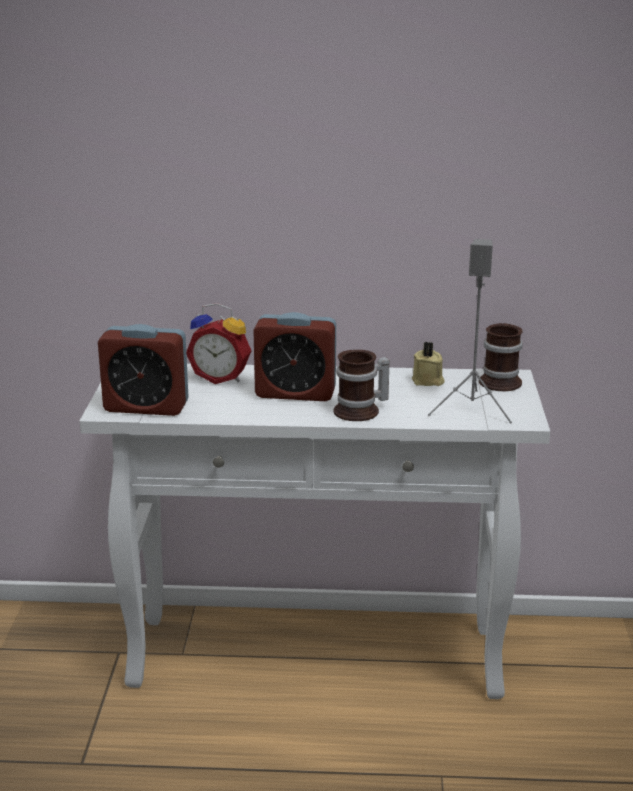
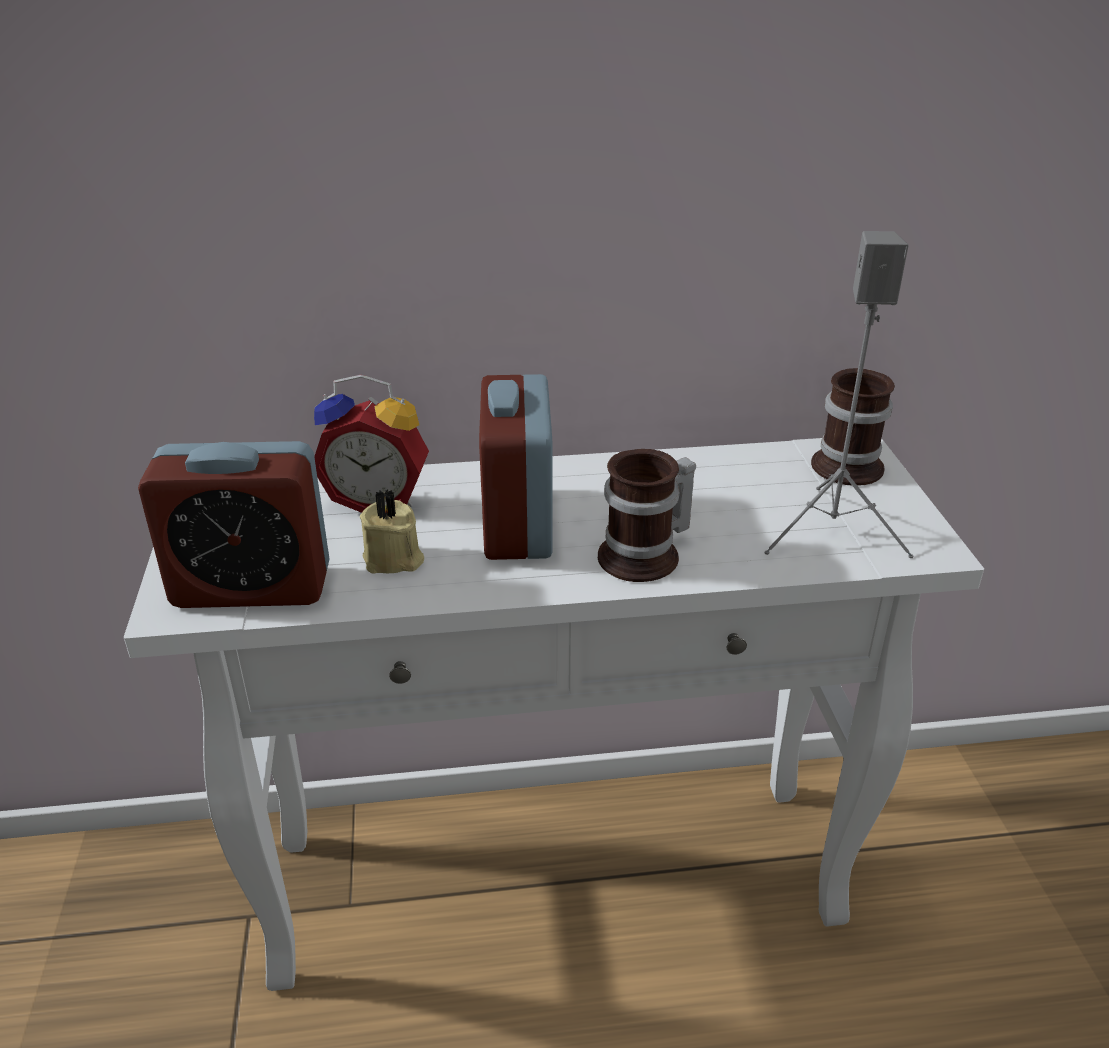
camera: 10 degrees left, 10 degrees up
(295, 393) = (517, 523): alarm clock -> alarm clock turned 90 degrees clockwise
(428, 381) = (730, 474): beige candle -> beige candle (393, 560)

